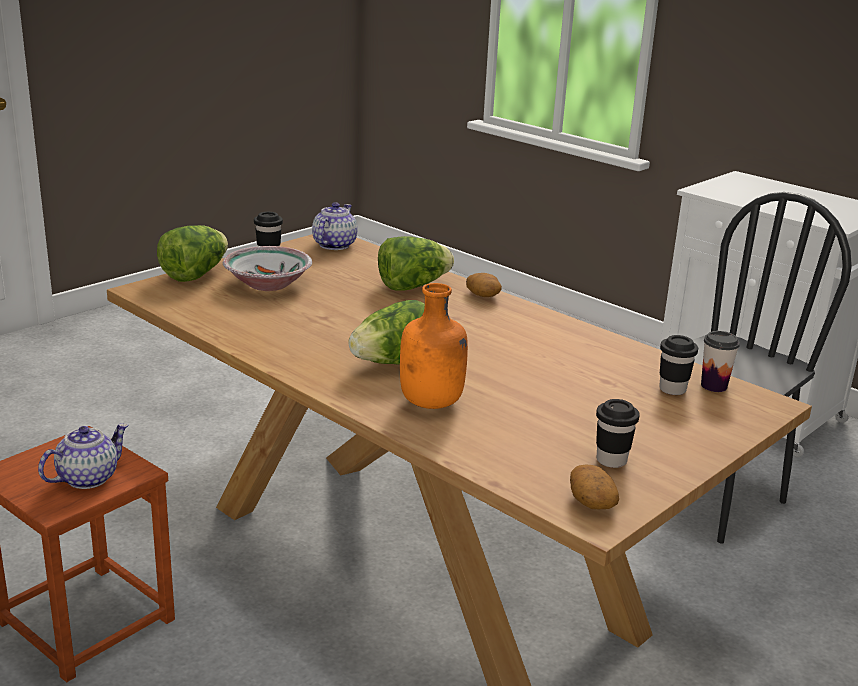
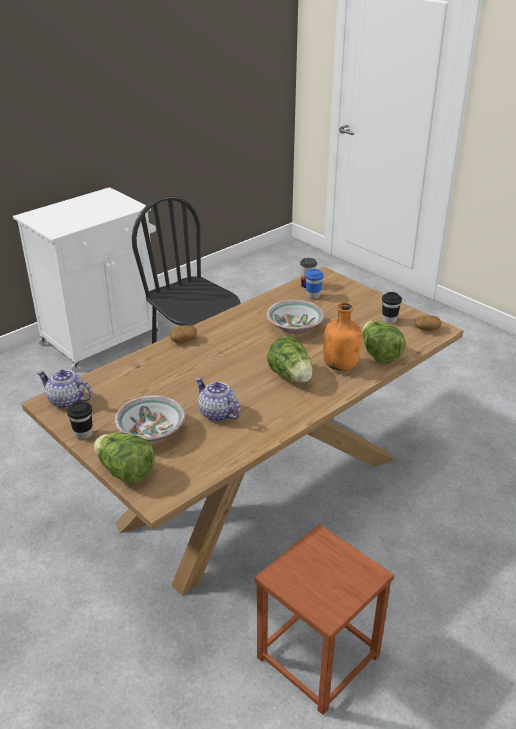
camera: 85 degrees left, 10 degrees up
(88, 477) = (331, 563): teapot -> teapot (217, 413)
(412, 286) = (164, 366): lettuce -> lettuce (379, 355)
(548, 371) = (295, 327): none -> bowl
(672, 389) = (313, 296): black cup -> blue cup

